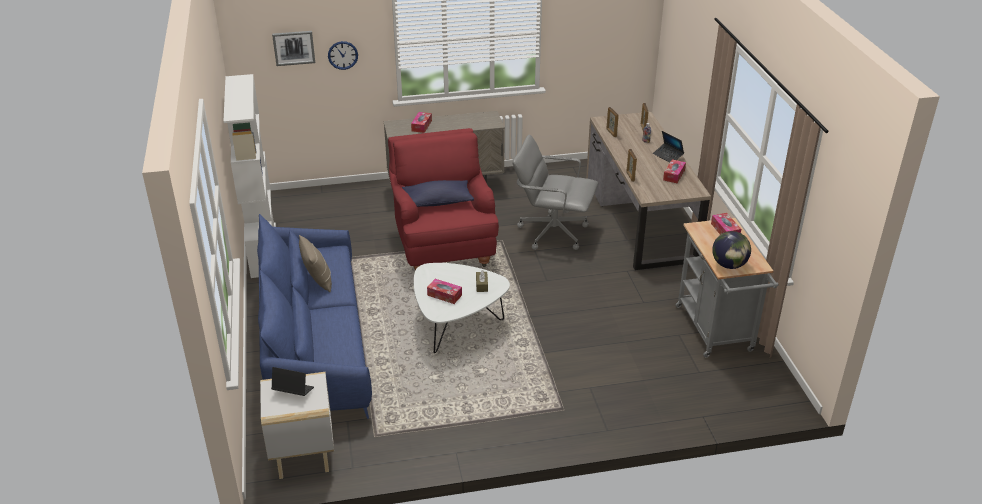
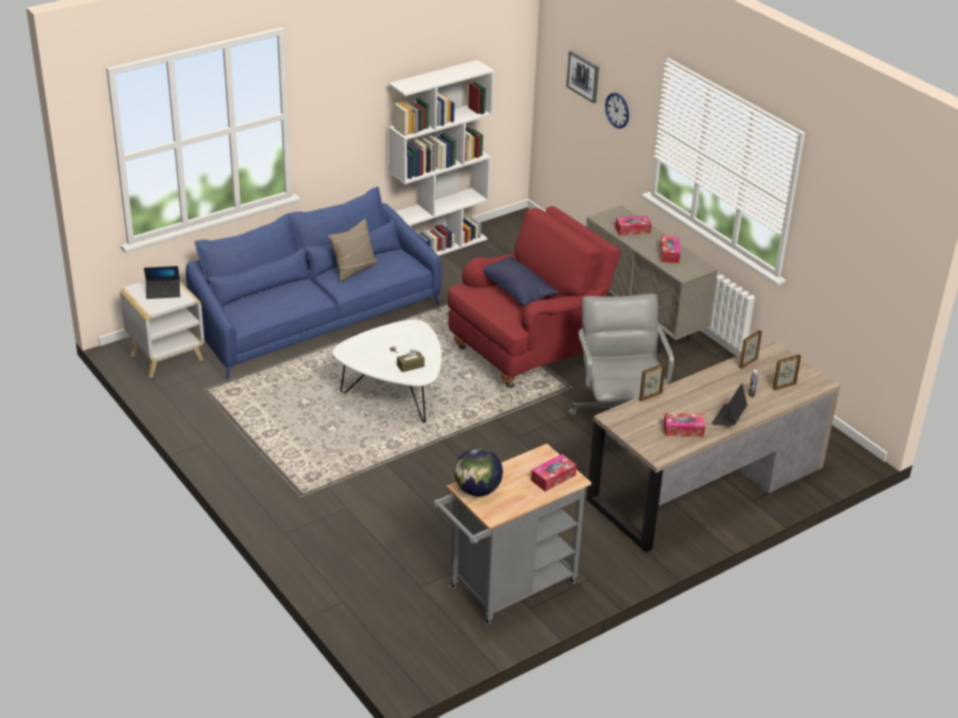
camera: 65 degrees right, 0 degrees up
(293, 391) = (163, 292): laptop -> laptop turned 90 degrees clockwise
(444, 295) = (378, 347): tissue box -> tissue box (669, 254)

